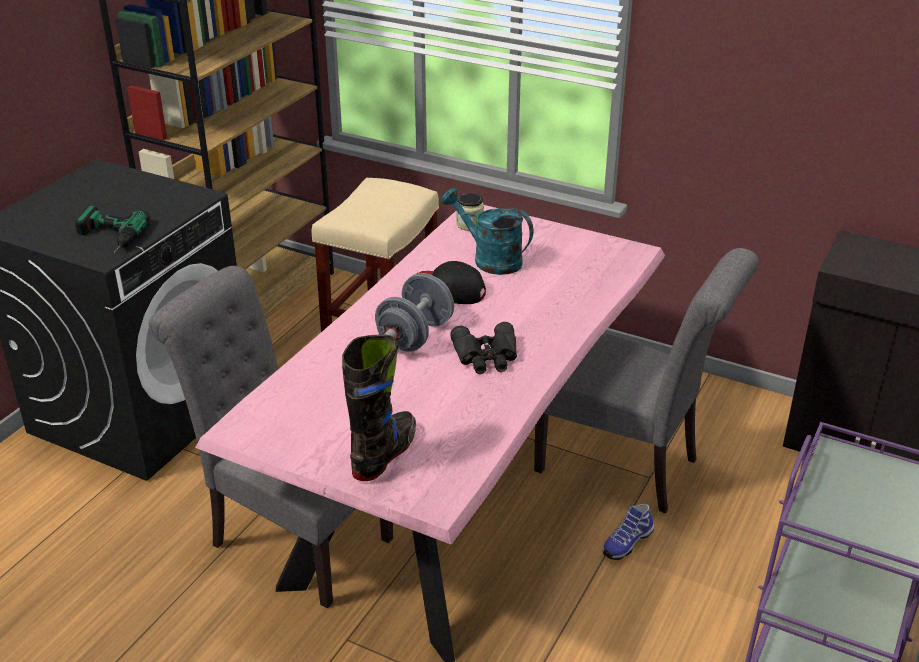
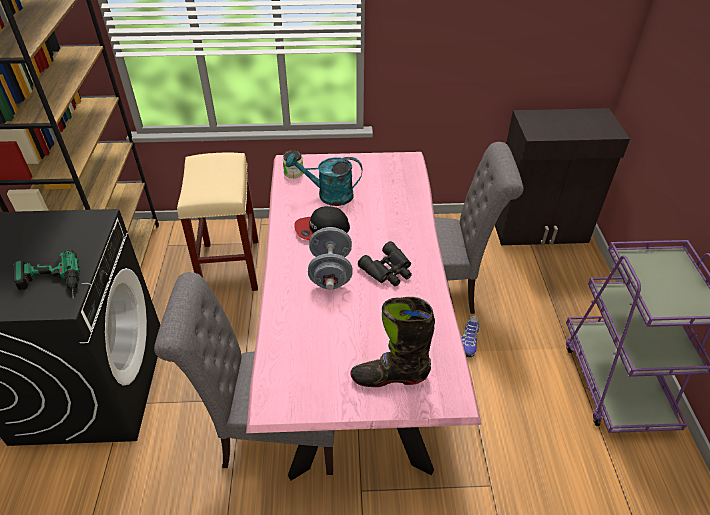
camera: 30 degrees left, 10 degrees up
(384, 454) = (390, 376): black boot -> black boot turned 90 degrees counterclockwise

